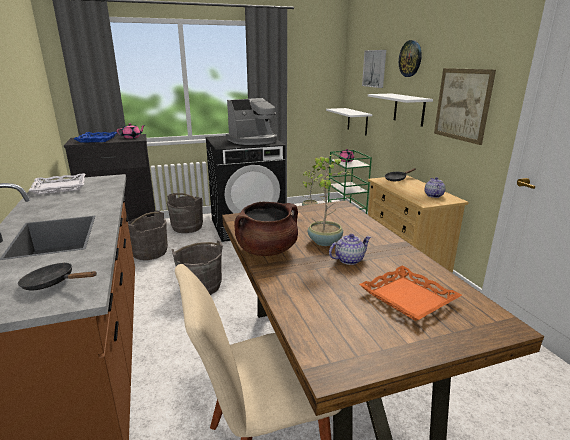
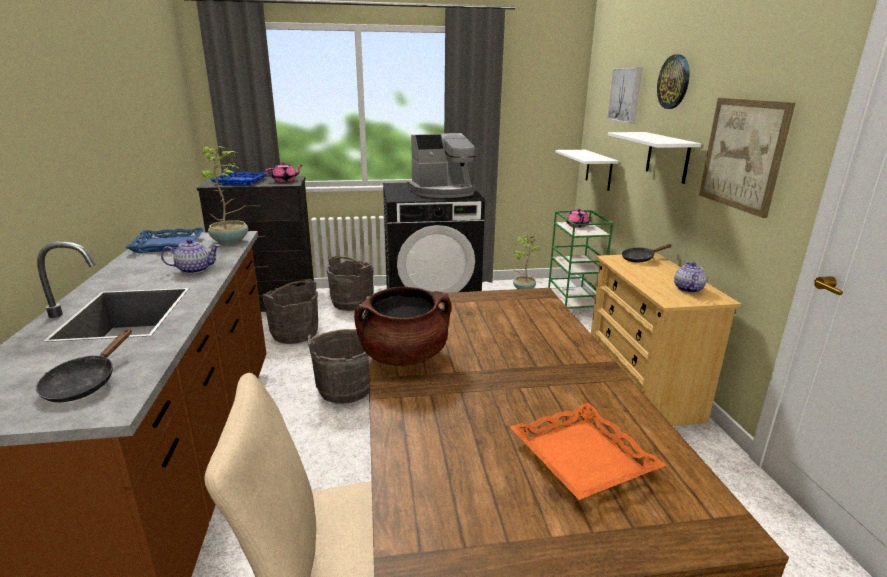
camera: 10 degrees right, 0 degrees up
(53, 283) = (85, 383): black frying pan -> black frying pan turned 105 degrees counterclockwise
(60, 187) = (168, 245): white tray -> blue tray
(325, 241) = (493, 350): potted plant -> potted plant (231, 241)
(349, 260) = (516, 383): teapot -> teapot (194, 269)

